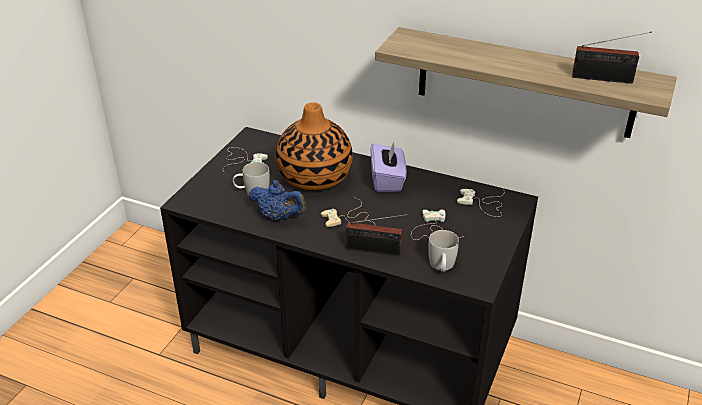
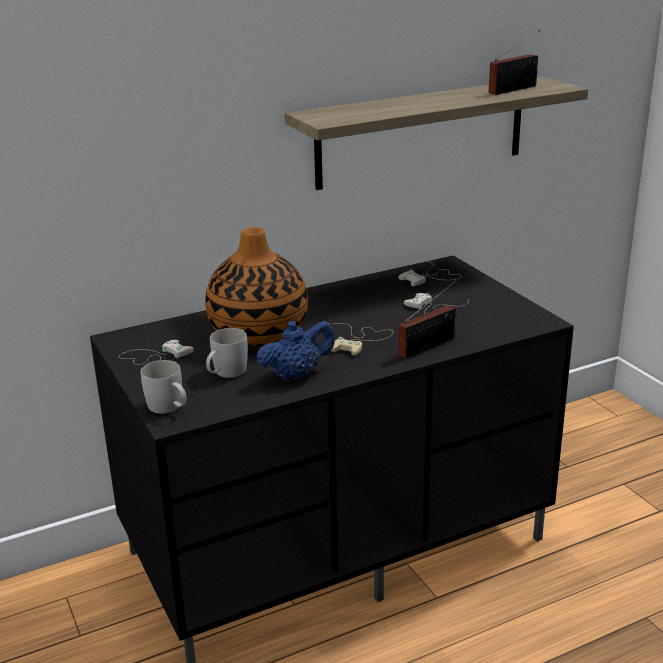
camera: 50 degrees left, 10 degrees down
(387, 180) = (326, 302): purple tissue box -> none
(442, 267) = (496, 326): white mug -> white mug (169, 408)

